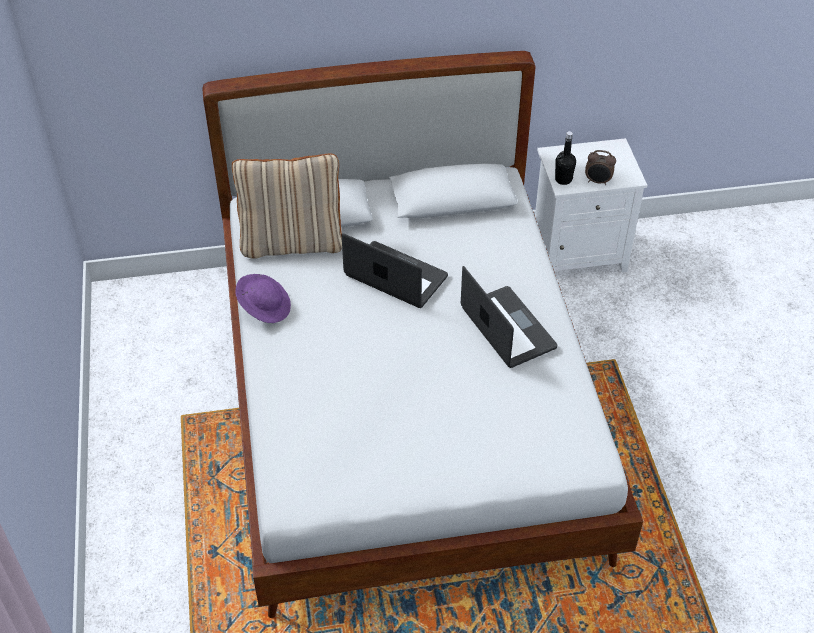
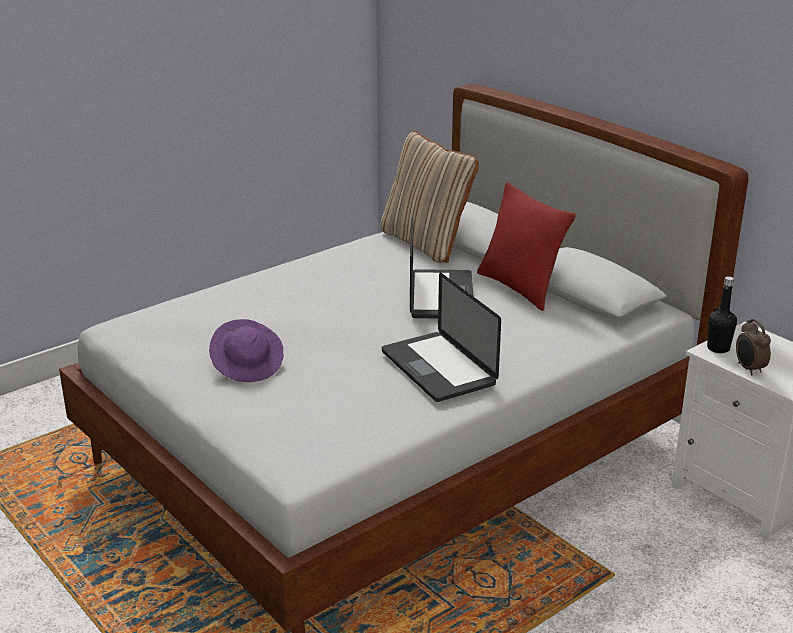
camera: 60 degrees right, 20 degrees down
(264, 307) = (333, 254): purple hat -> purple hat (248, 366)
(416, 228) = (520, 288): none -> red pillow
(507, 328) = (438, 368): laptop -> laptop turned 120 degrees clockwise

